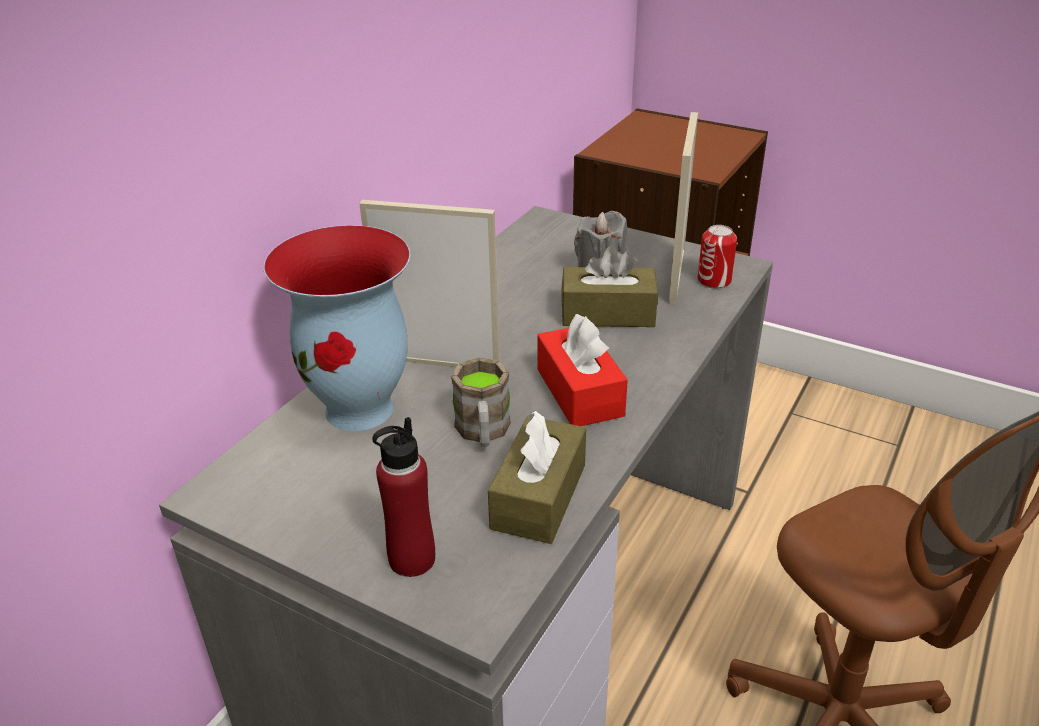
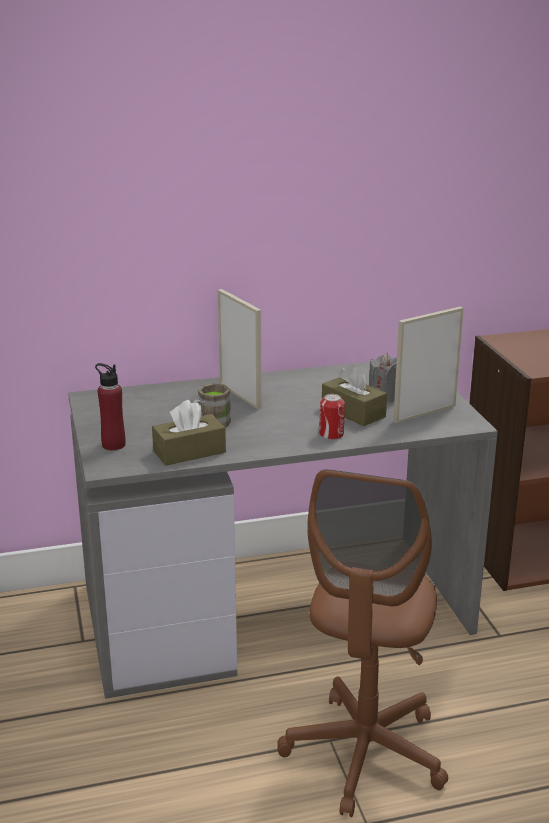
camera: 45 degrees right, 10 degrees down
(362, 409) = (181, 397): vase -> none
(579, 392) = (275, 431): red tissue box -> none
(714, 280) = (440, 423): can -> can (331, 434)

